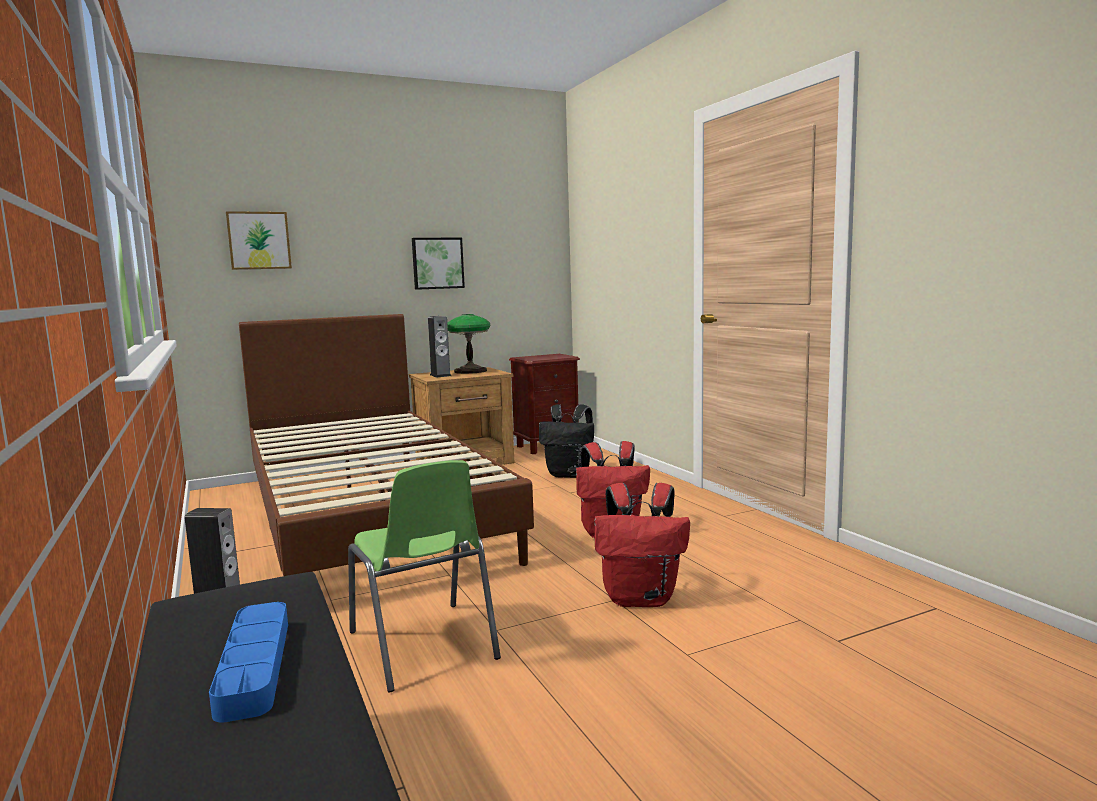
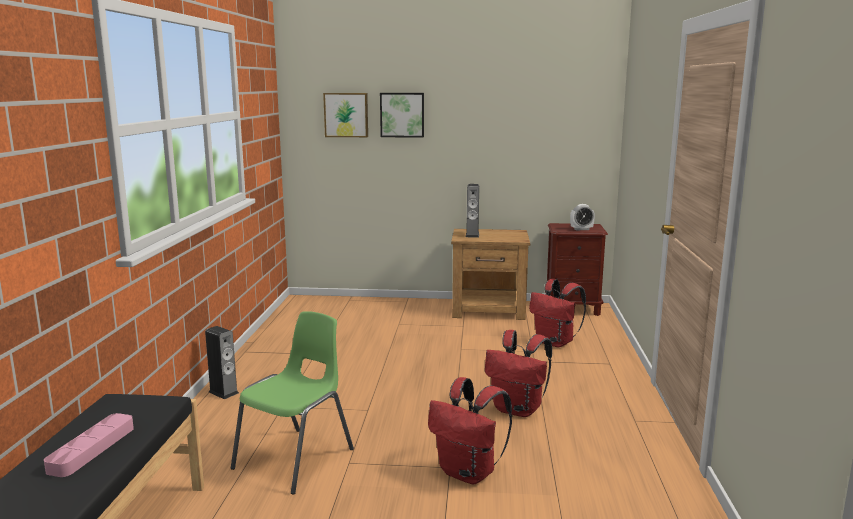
camera: 30 degrees right, 5 degrees up
(254, 665) = (92, 449): blue tray -> pink tray
(368, 515) = (370, 344): brown bed -> none
(423, 646) = (296, 458): green chair -> green chair turned 150 degrees counterclockwise
(437, 263) = (488, 136): picture -> picture (402, 115)
(471, 371) = (503, 233): table lamp -> none
(552, 357) = (581, 229): none -> alarm clock
(569, 474) = (556, 342): black backpack -> red backpack

